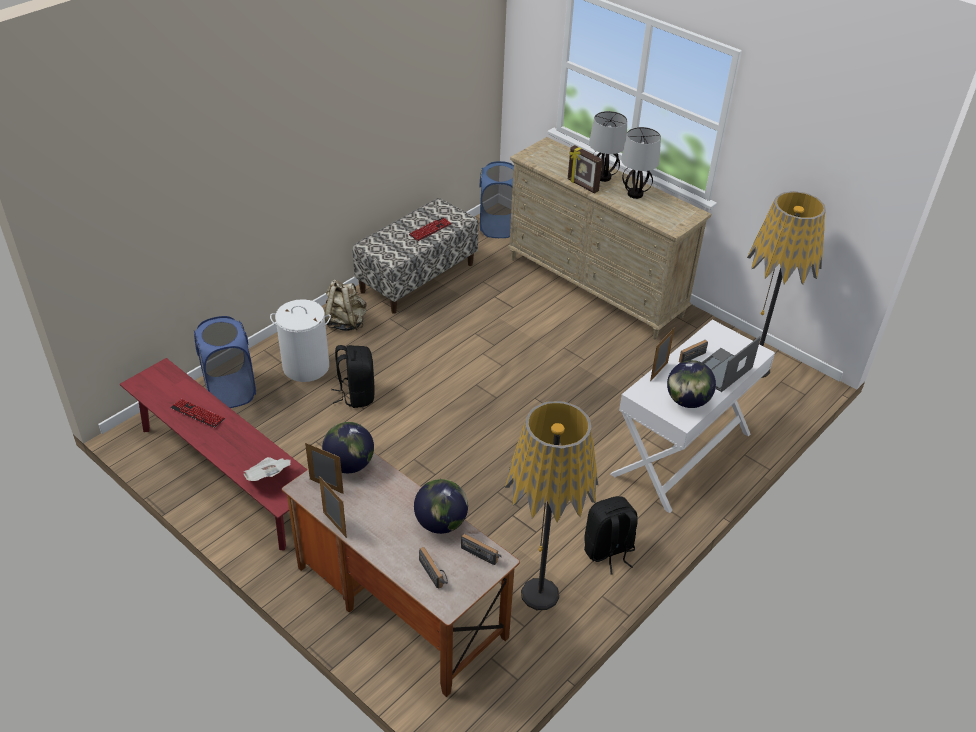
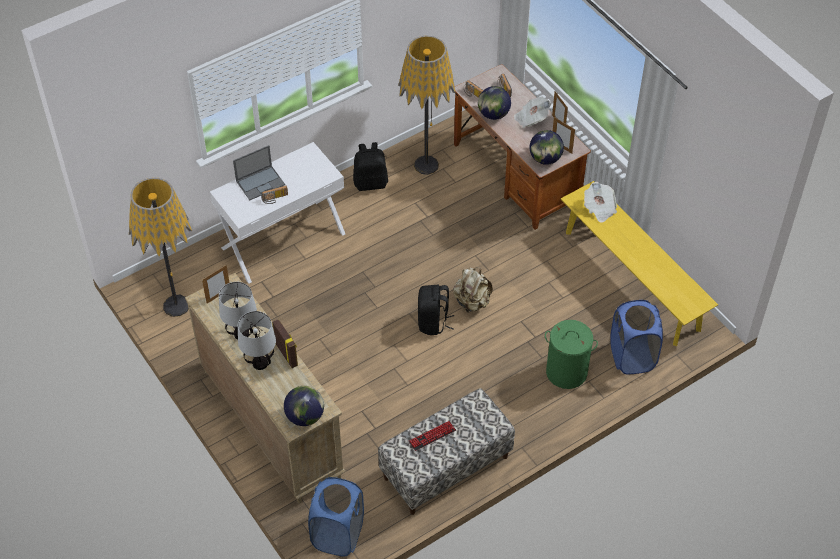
camera: 165 degrees left, 10 degrees up
(197, 414) = (653, 266): keyboard -> none
(226, 475) = (631, 280): red bench -> yellow bench
(306, 367) = (566, 372): white laundry basket -> green laundry basket
(345, 322) = (526, 418): beige backpack -> beige backpack (472, 302)
(356, 395) = (525, 335): black backpack -> black backpack (433, 322)
(379, 526) = (531, 118): none -> newspaper
(659, 372) = (307, 189): picture frame -> picture frame (218, 296)
(687, 401) = (300, 163): globe -> globe (305, 416)

